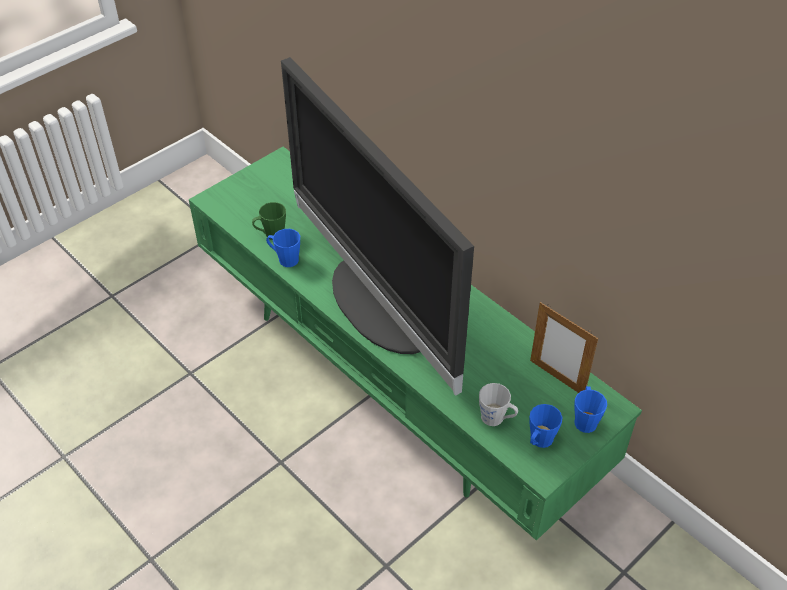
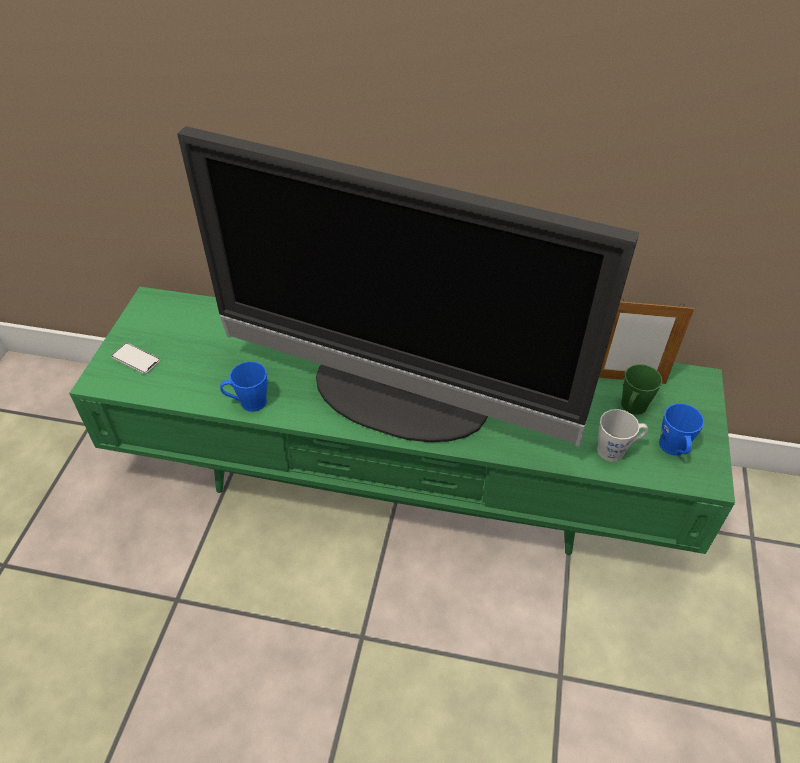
camera: 35 degrees left, 0 degrees up
(242, 196) = (136, 359): none -> phone
(271, 234) = (208, 384): green mug -> green mug (632, 408)
(585, 419) = (688, 404): blue mug -> none

